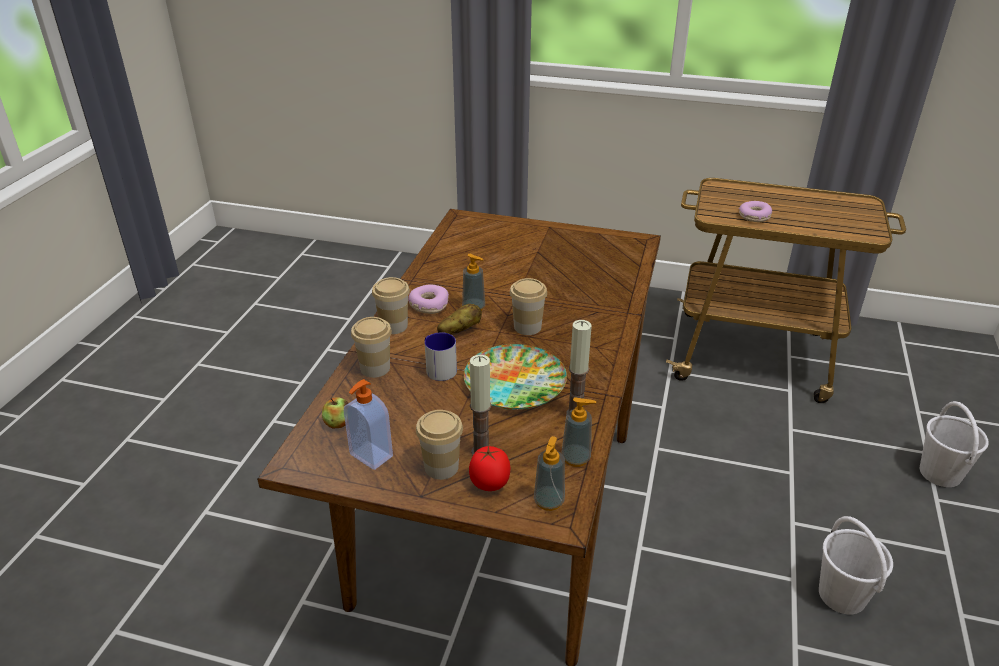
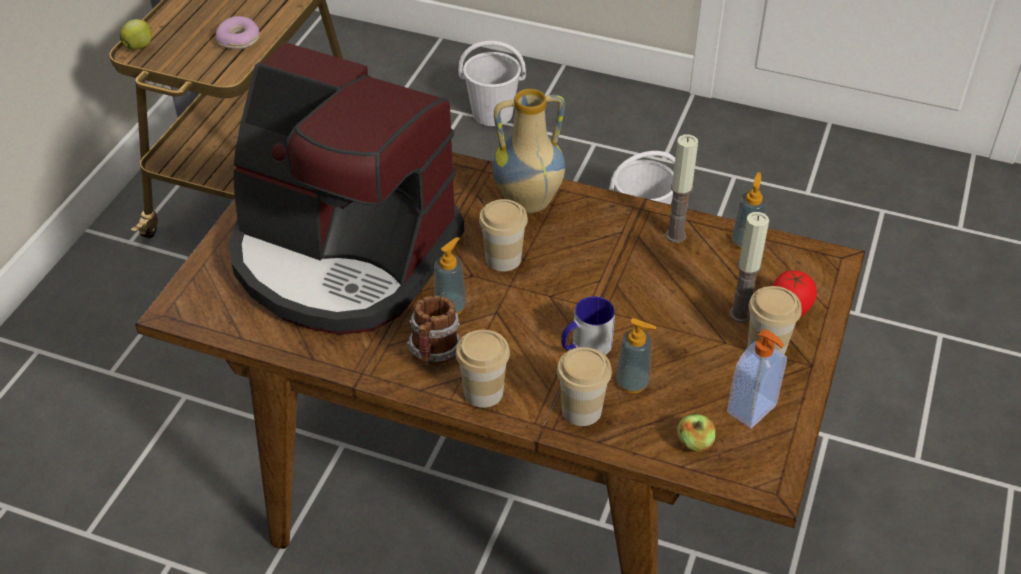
camera: 85 degrees left, 10 degrees up
(428, 305) = (434, 354): donut -> mug
(459, 331) = (504, 323): potato -> none
(515, 383) = (619, 278): plate -> none
(516, 264) = (342, 257): none -> coffee machine
(549, 501) = (809, 268): soap dispenser -> soap dispenser (632, 383)
(593, 335) = (528, 204): none -> vase
(722, 185) = (139, 46): none -> apple

